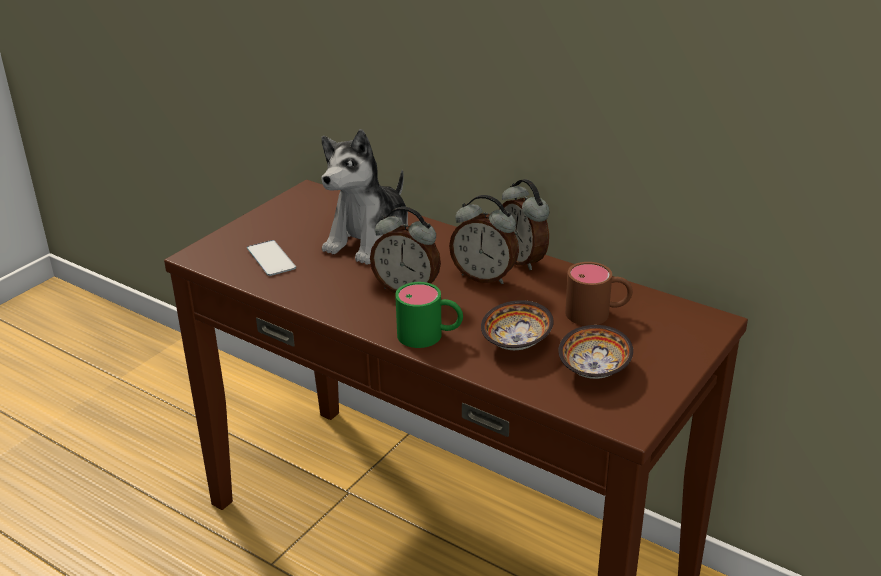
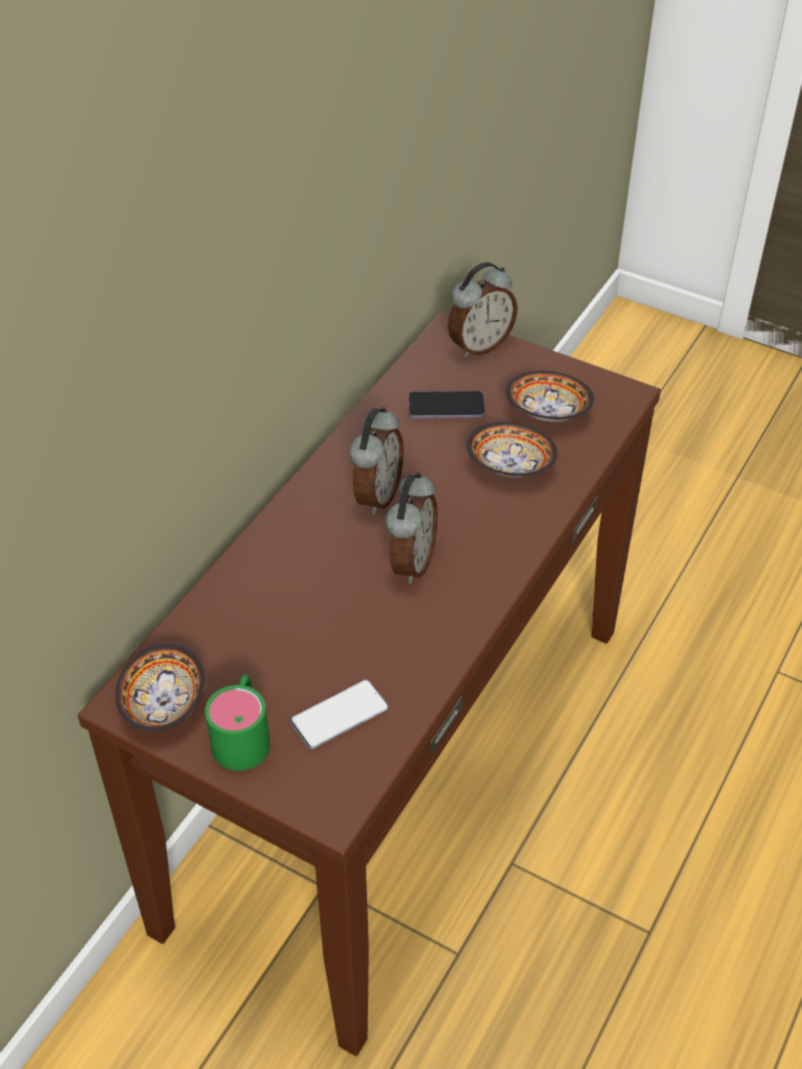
camera: 95 degrees left, 15 degrees up
(304, 203) = (166, 702): none -> bowl
(370, 240) = (285, 611): plush toy -> none
(430, 335) = (507, 535): green mug -> green mug (243, 734)
(523, 260) = (335, 463): alarm clock -> alarm clock (479, 345)
(597, 313) = (446, 407): brown mug -> phone

